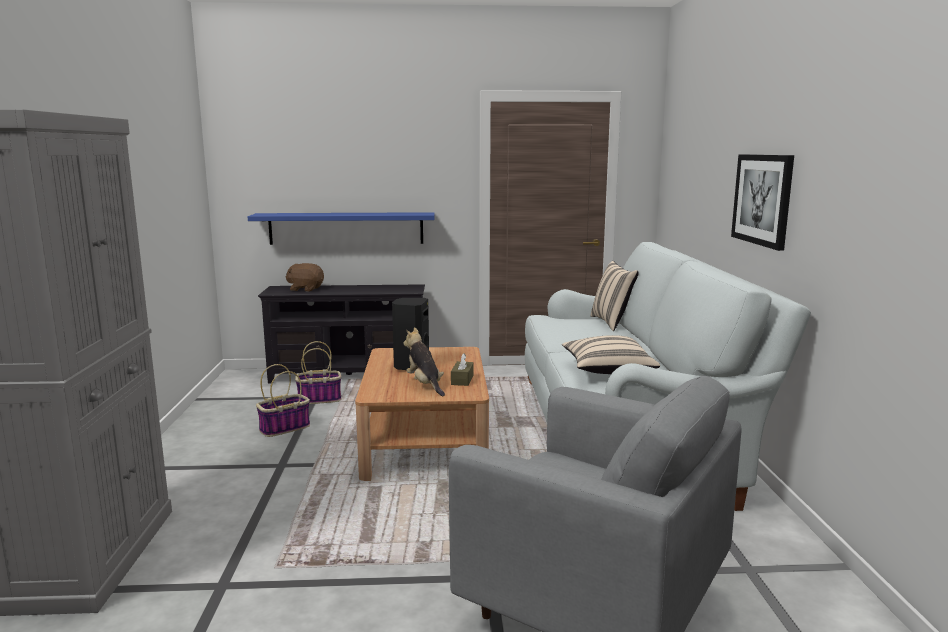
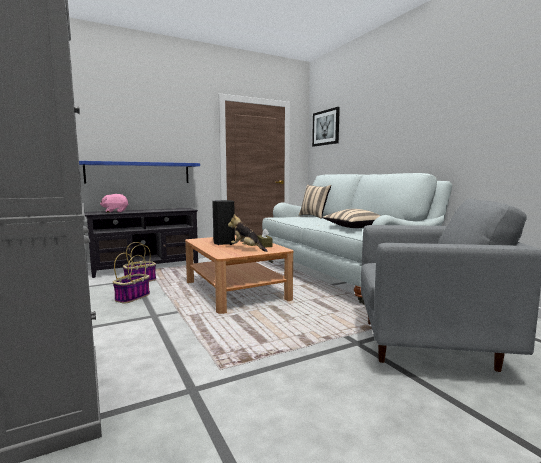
camera: 25 degrees left, 5 degrees down
(305, 289) = (115, 211): brown plush toy -> pink plush toy
(762, 199) = (401, 140): picture -> picture (326, 127)

